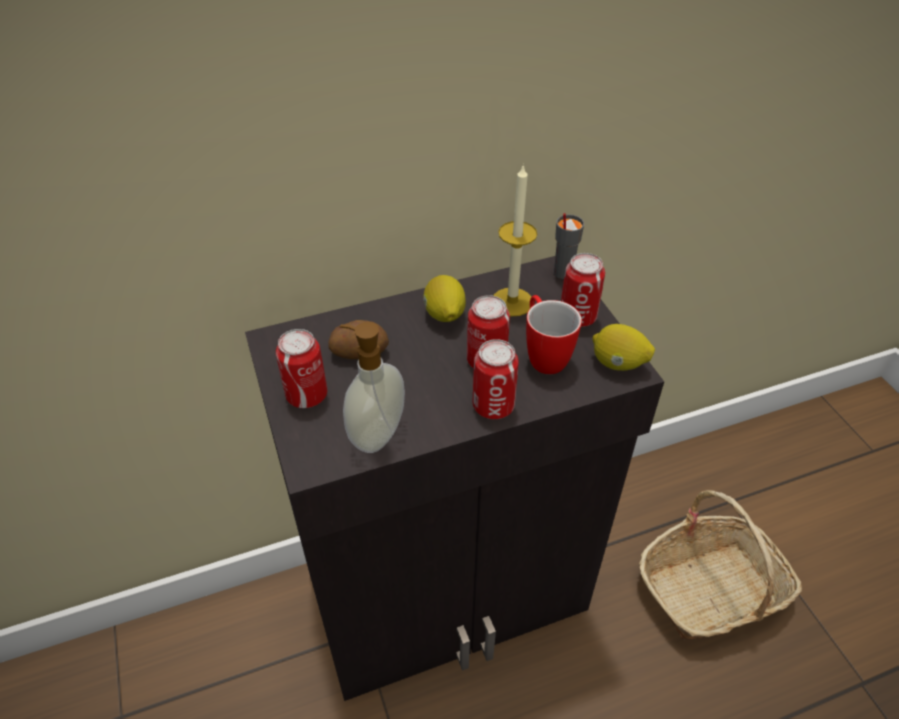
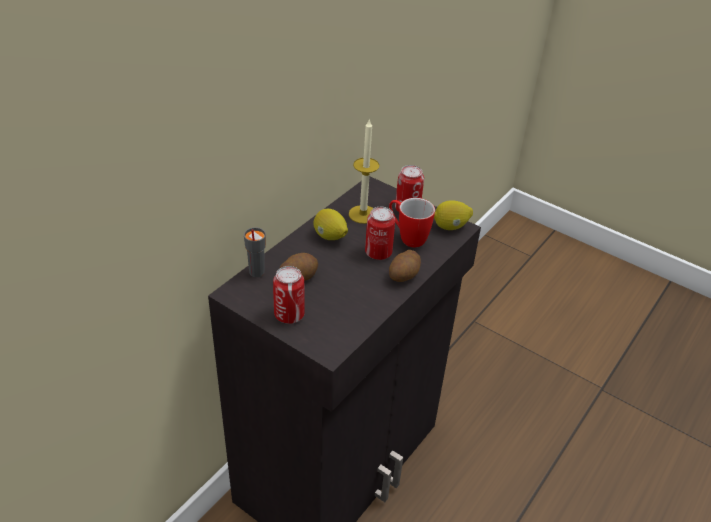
camera: 35 degrees left, 5 degrees down
(375, 433) = (352, 318): soap dispenser -> none
(493, 406) = (404, 275): can -> potato
(562, 273) = (377, 187): grey cup -> grey cup (256, 272)
(711, 589) = (495, 377): basket -> none

